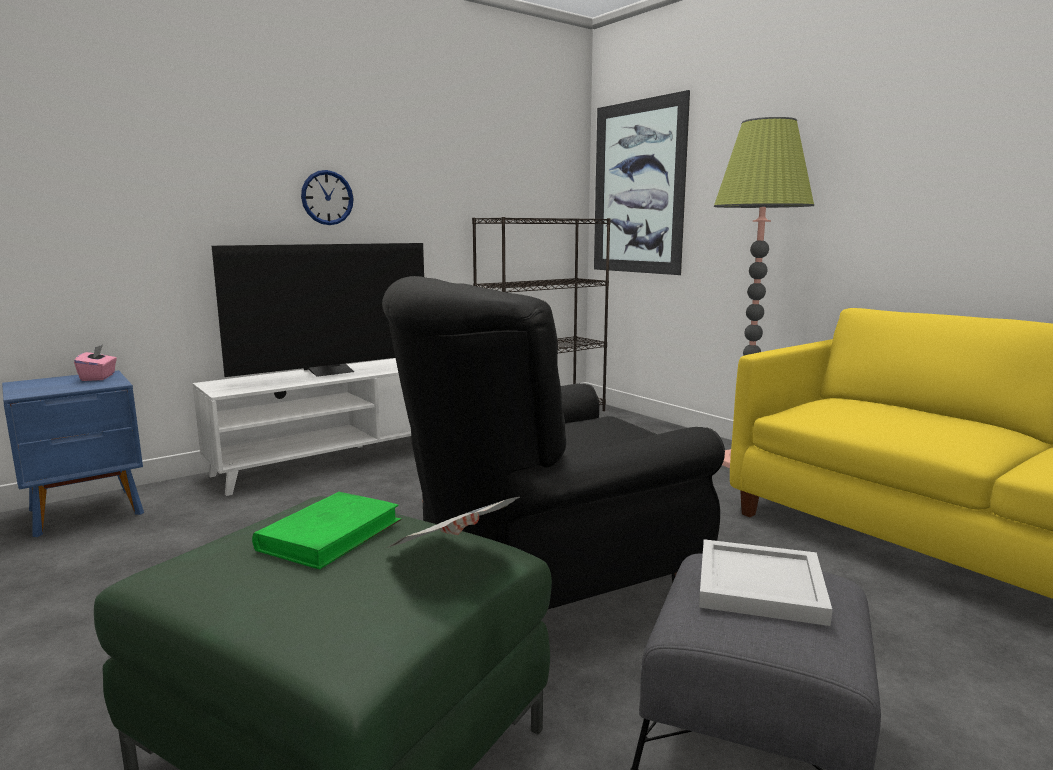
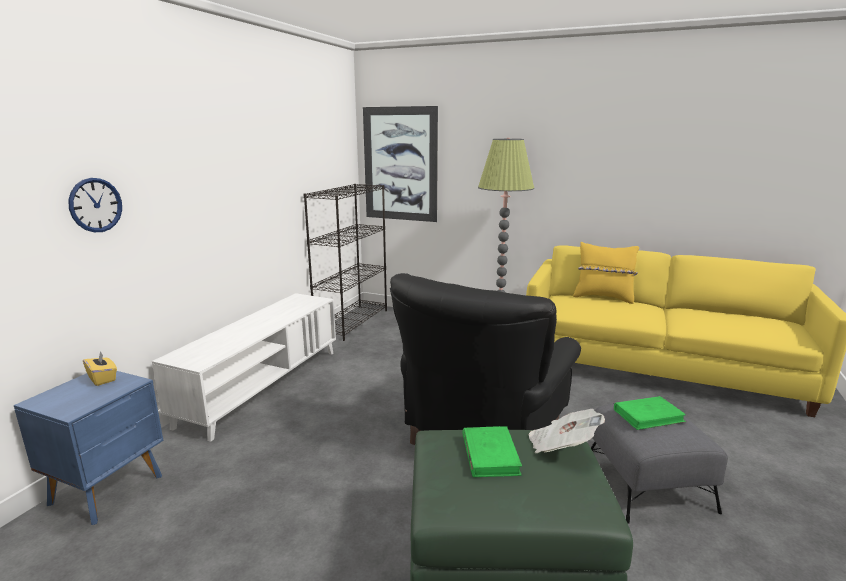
camera: 30 degrees left, 5 degrees up
(98, 377) = (102, 378): pink tissue box -> yellow tissue box
(327, 197) = (221, 194): wall clock -> wall clock (95, 205)
(331, 372) = (247, 327): television -> none
(758, 584) = (648, 415): white tray -> green book
(915, 408) = (603, 297): none -> yellow pillow

